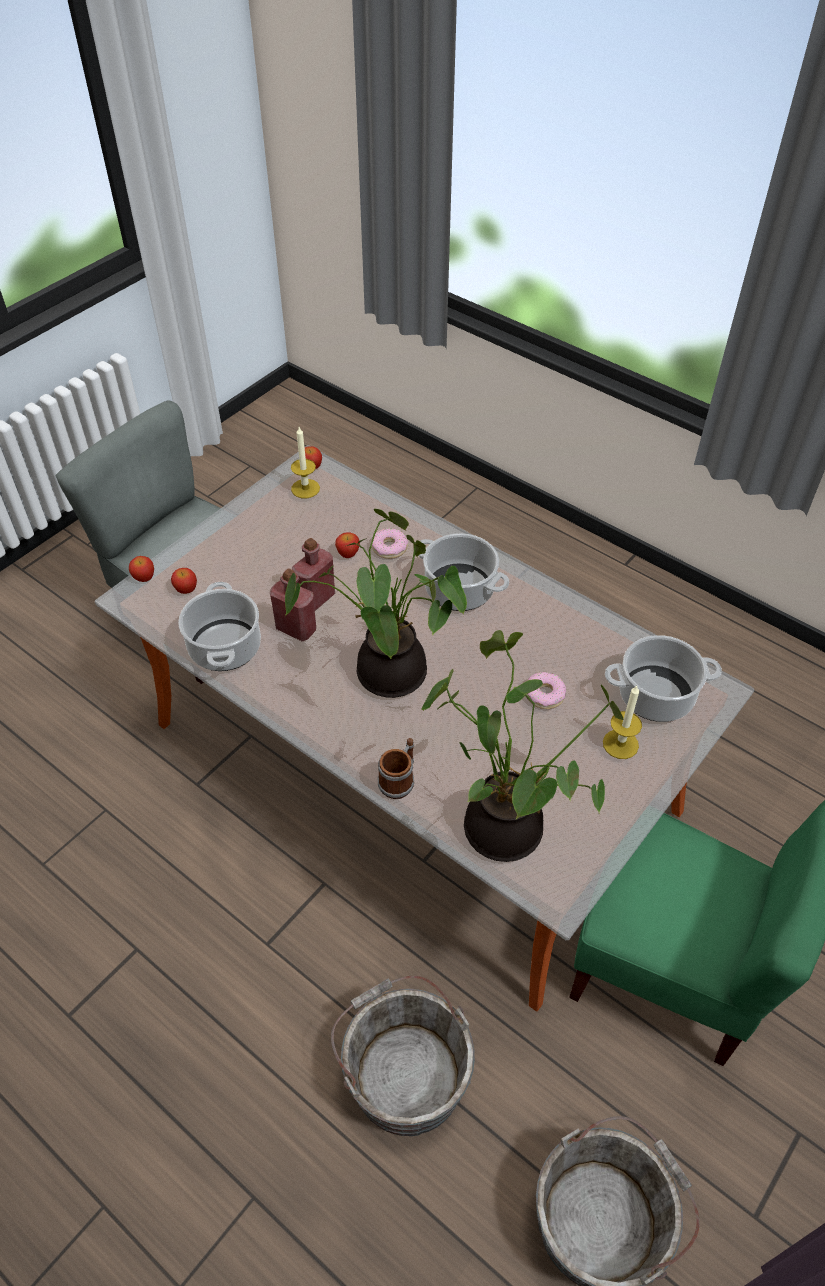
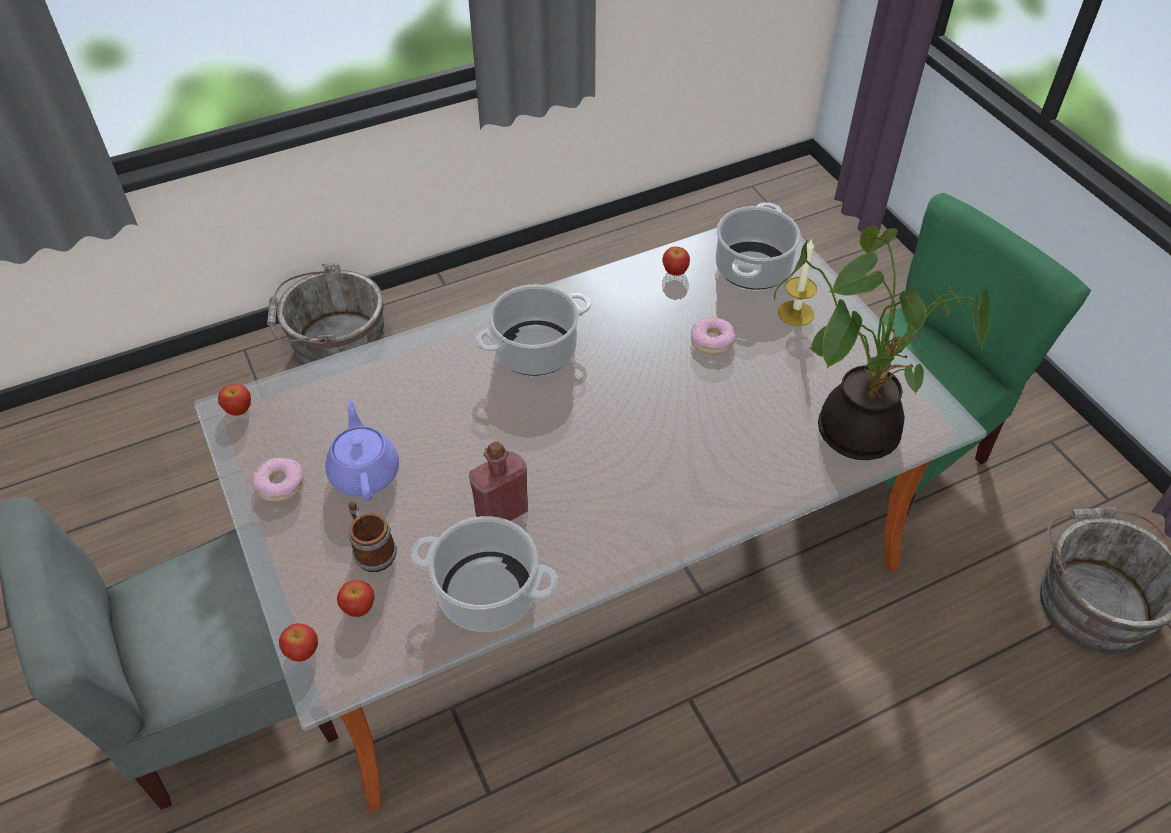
camera: 65 degrees left, 0 degrees up
(293, 546) = (365, 472): none -> purple teapot
(305, 488) = (273, 428): candle -> none
(316, 598) = (466, 478): red bottle -> none
(348, 553) = (414, 424): apple -> apple (675, 271)
(385, 676) = (621, 454): potted plant -> none
(389, 548) = (433, 385): donut -> donut (280, 484)
(399, 780) = (764, 491): mug -> mug (372, 550)
(404, 1071) = (923, 702): grey bucket -> grey bucket (334, 346)

